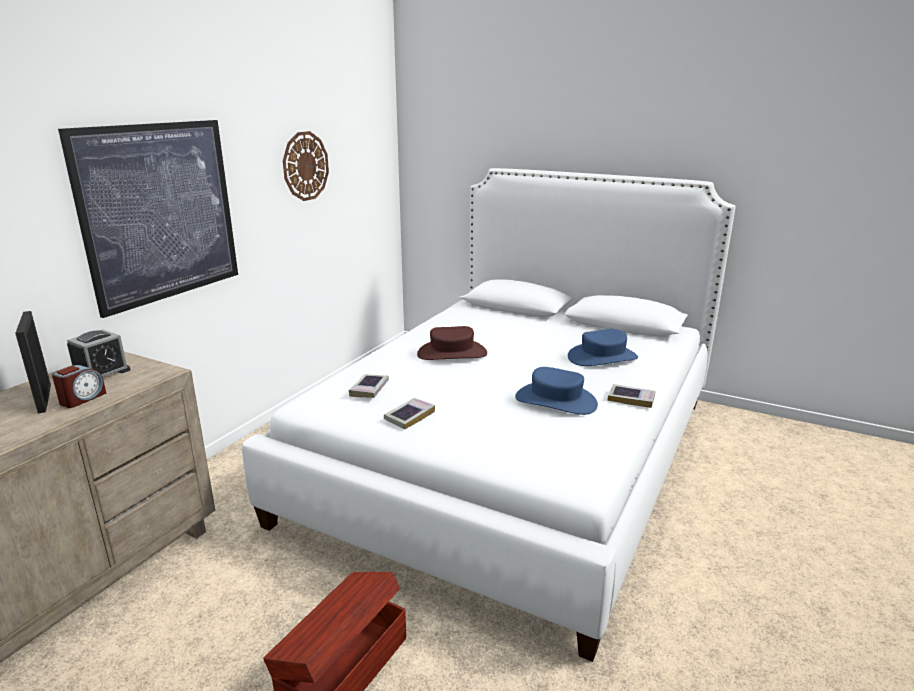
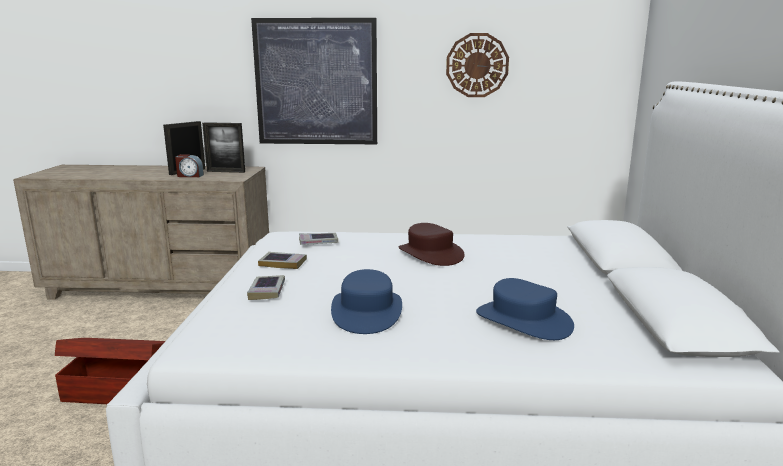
camera: 65 degrees right, 5 degrees down
(102, 373) = (226, 171): alarm clock -> picture frame
(631, 399) = (412, 351): book -> book (267, 291)

